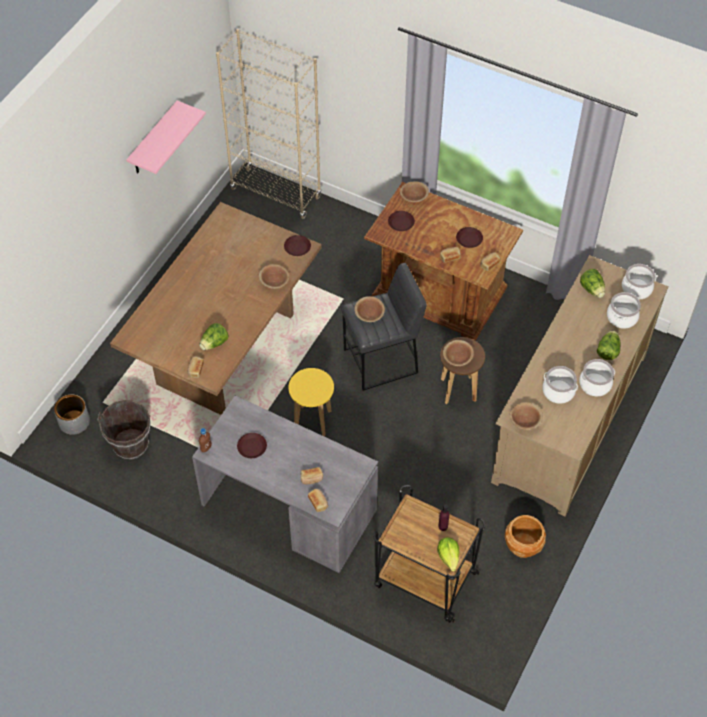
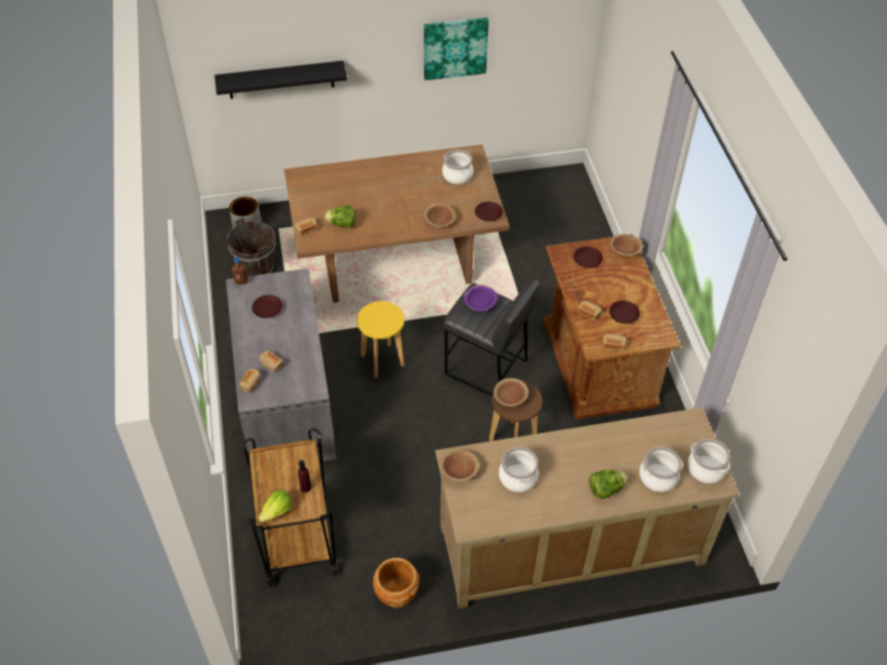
camera: 50 degrees right, 5 degrees down
(53, 272) = (281, 80): none -> black shelf
(153, 140) = (455, 47): pink shelf -> picture
(276, 193) = (575, 199): beige bookcase -> none
(369, 314) = (480, 304): brown bowl -> purple bowl
(592, 289) = (664, 434): lettuce -> none
(595, 384) = (556, 502): cooking pot -> cooking pot (457, 175)

